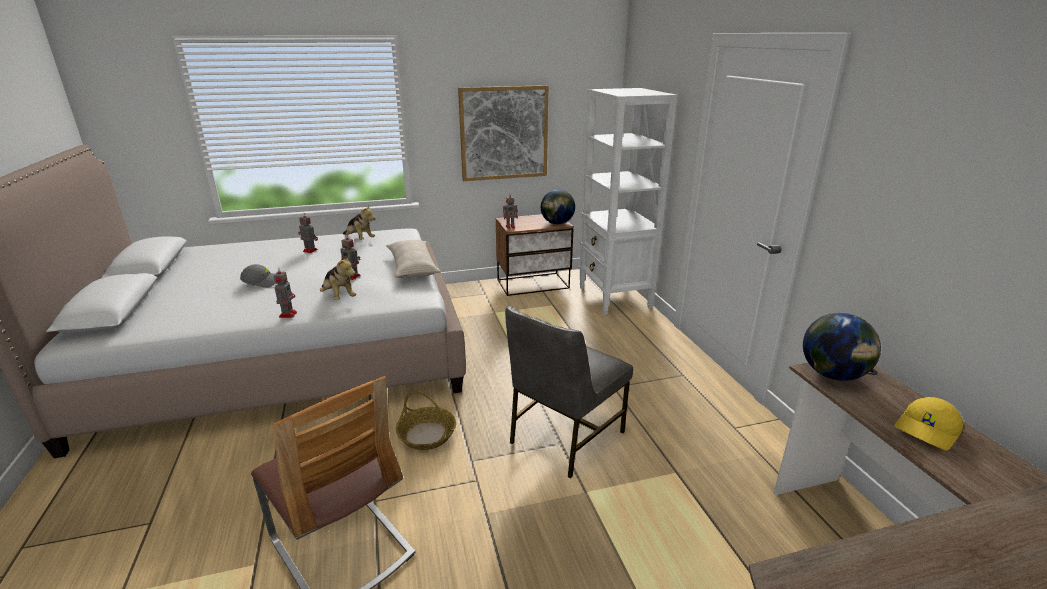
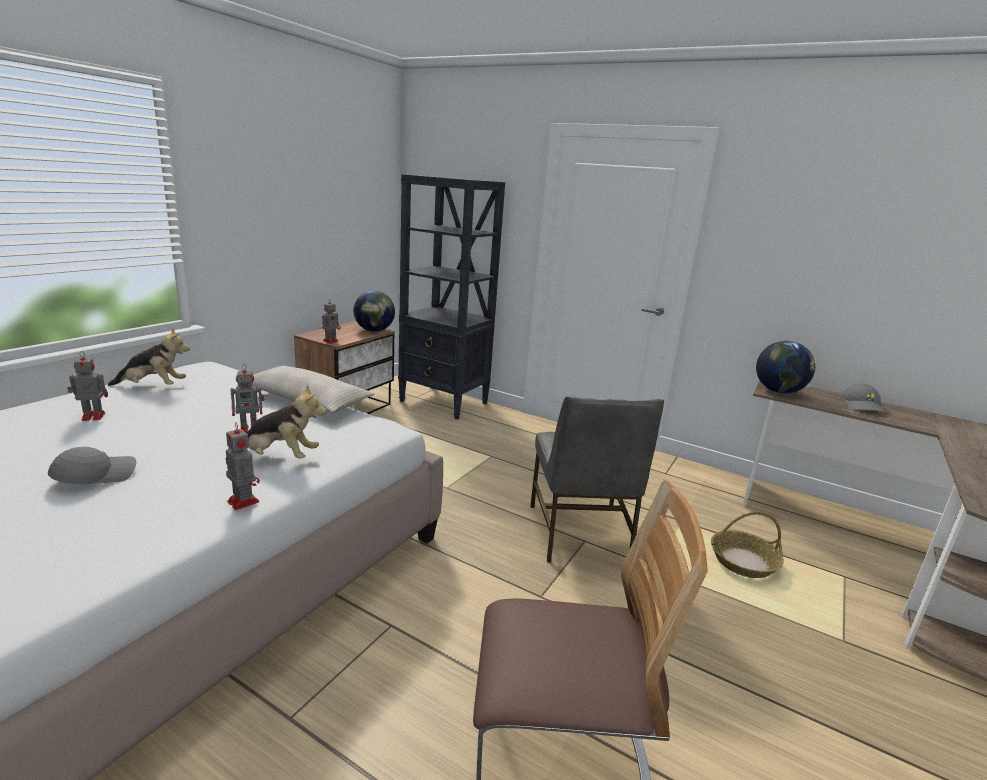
camera: 45 degrees left, 5 degrees down
(427, 435) = (464, 597): basket -> basket (743, 561)
(504, 133) = (297, 226): picture -> none
(614, 298) = (444, 402): white bookcase -> black bookcase
(928, 431) = (863, 407): yellow cap -> grey cap

